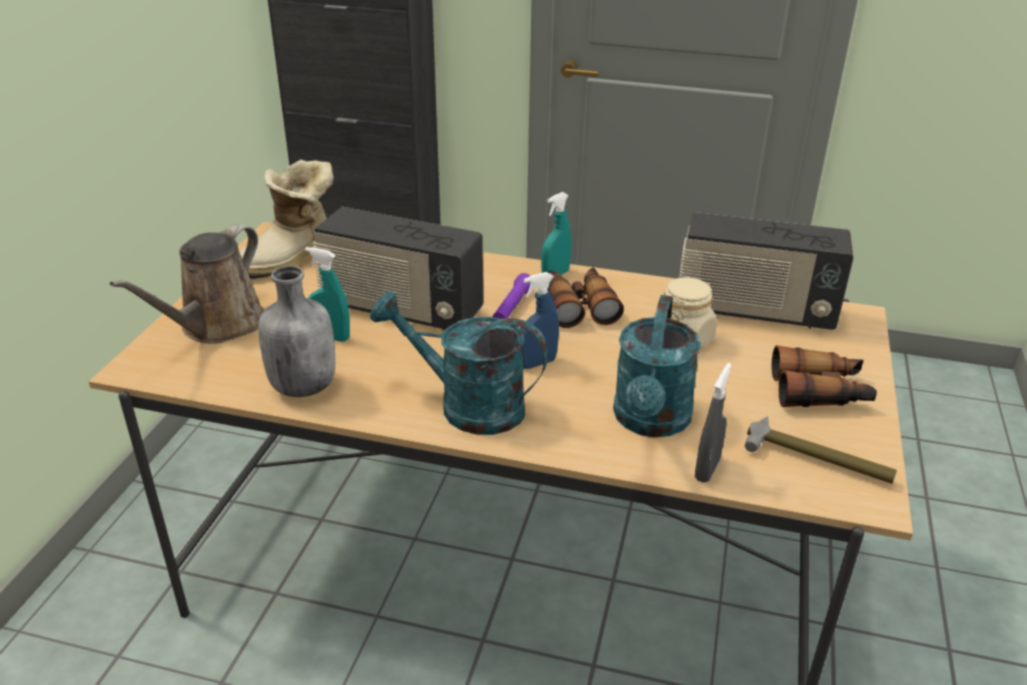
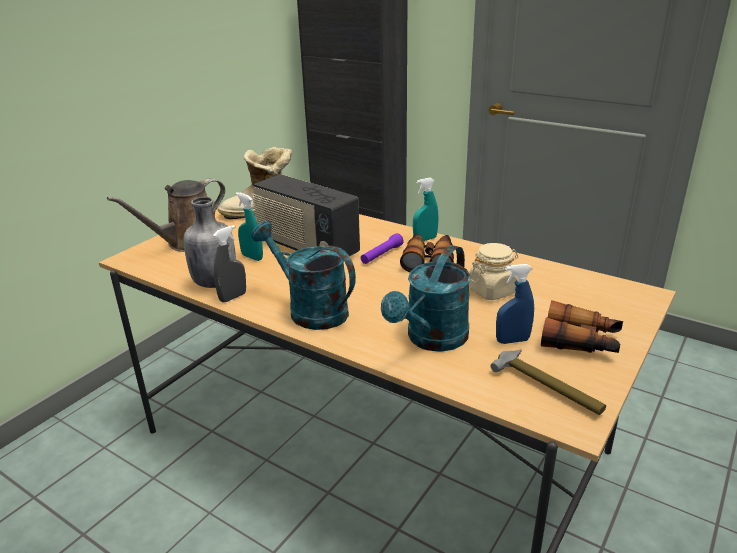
camera: 20 degrees right, 5 degrees down
(537, 363) = (375, 291): blue spray bottle -> blue spray bottle (512, 340)
(707, 470) = (454, 378): grey spray bottle -> grey spray bottle (233, 297)
(754, 311) = (561, 280): radio -> none

